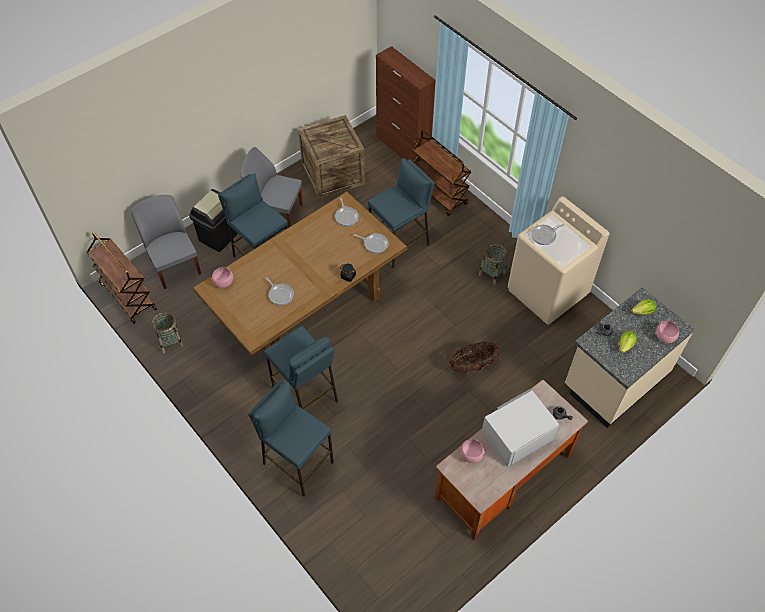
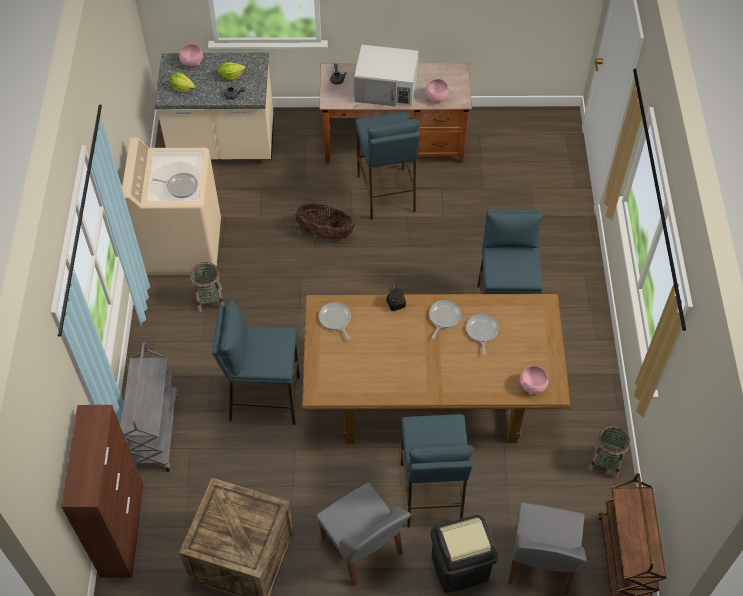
camera: 140 degrees left, 0 degrees up
(298, 463) = (556, 259): blue stool -> blue stool (386, 194)
(346, 216) = (333, 372): frying pan -> frying pan (443, 317)
(439, 193) = (155, 430): brown cart -> grey cart

